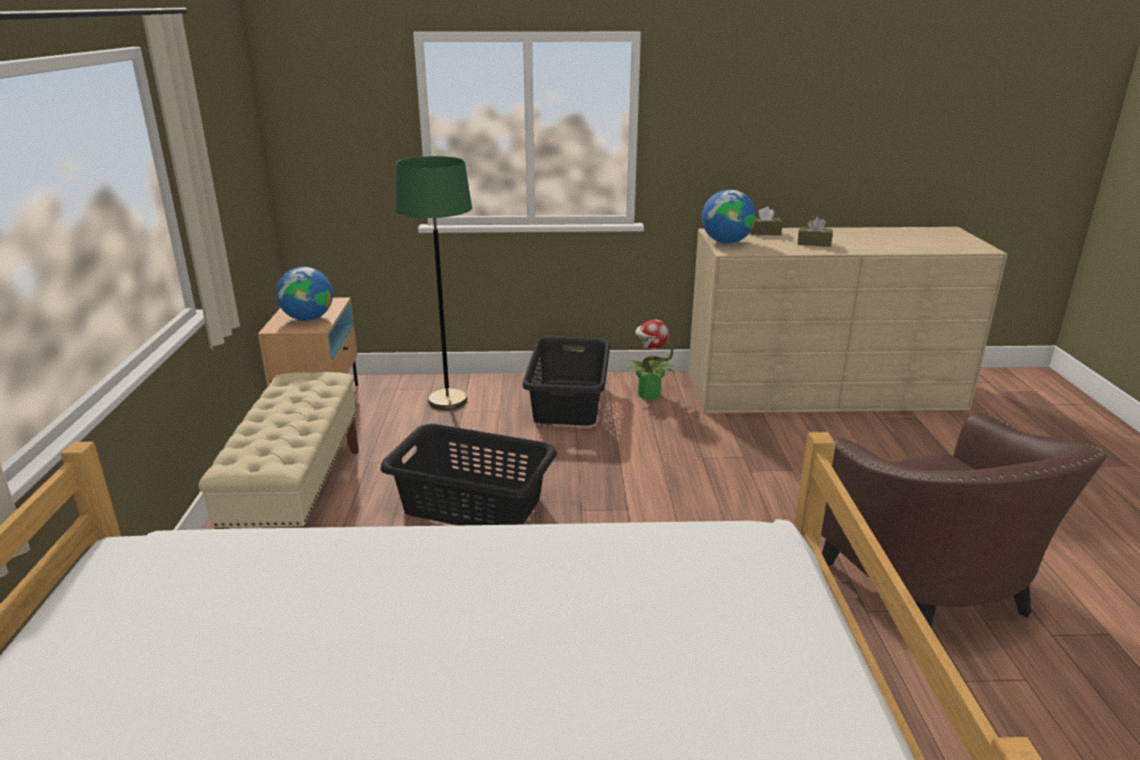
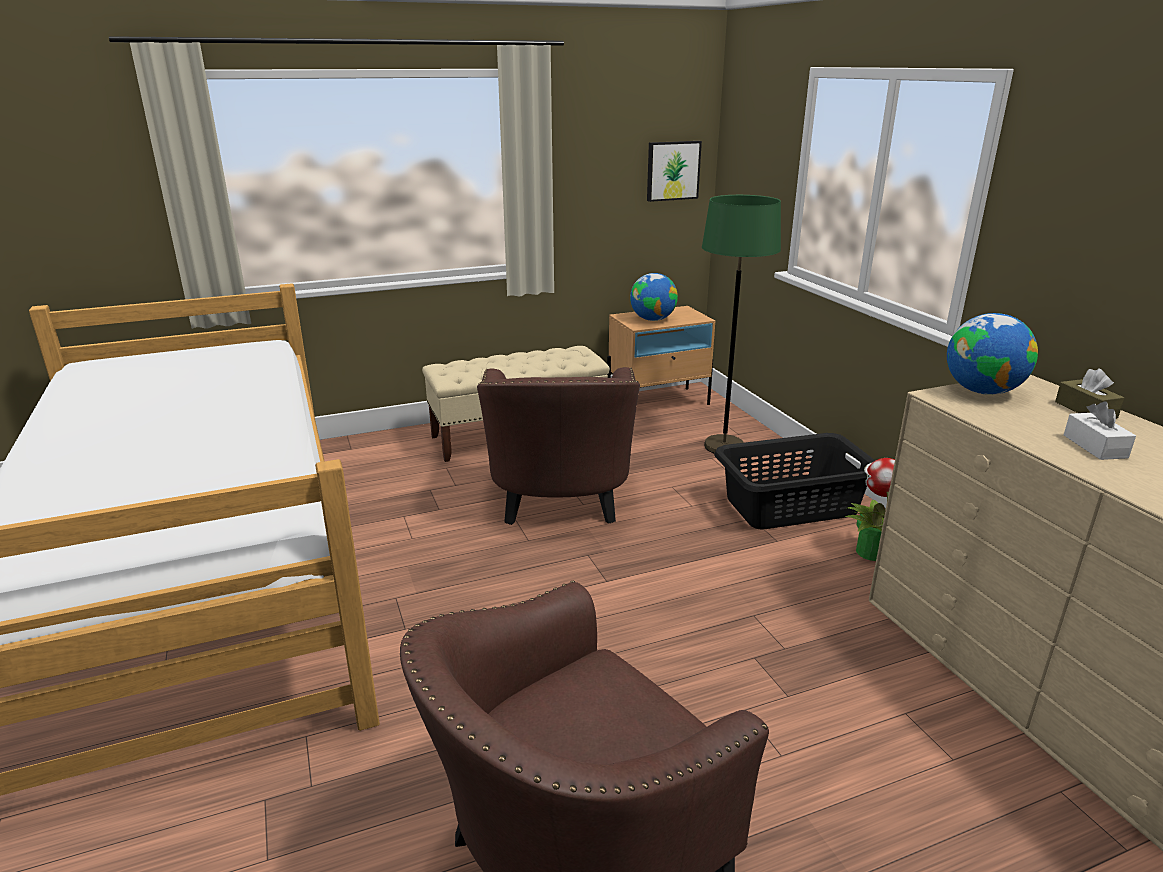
camera: 70 degrees right, 0 degrees up
(248, 153) = (672, 170): none -> picture
(473, 505) = (559, 500): black laundry basket -> brown armchair
(814, 243) = (1095, 446): brown tissue box -> white tissue box

